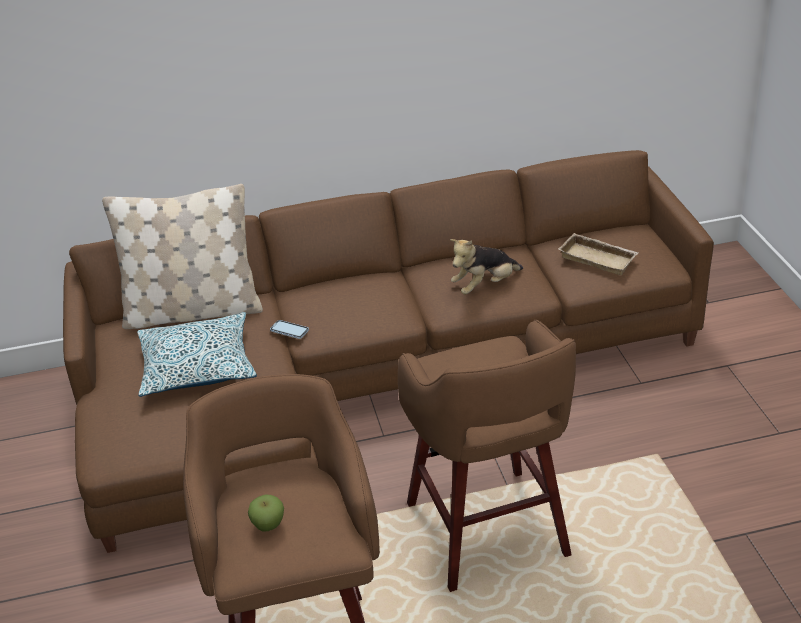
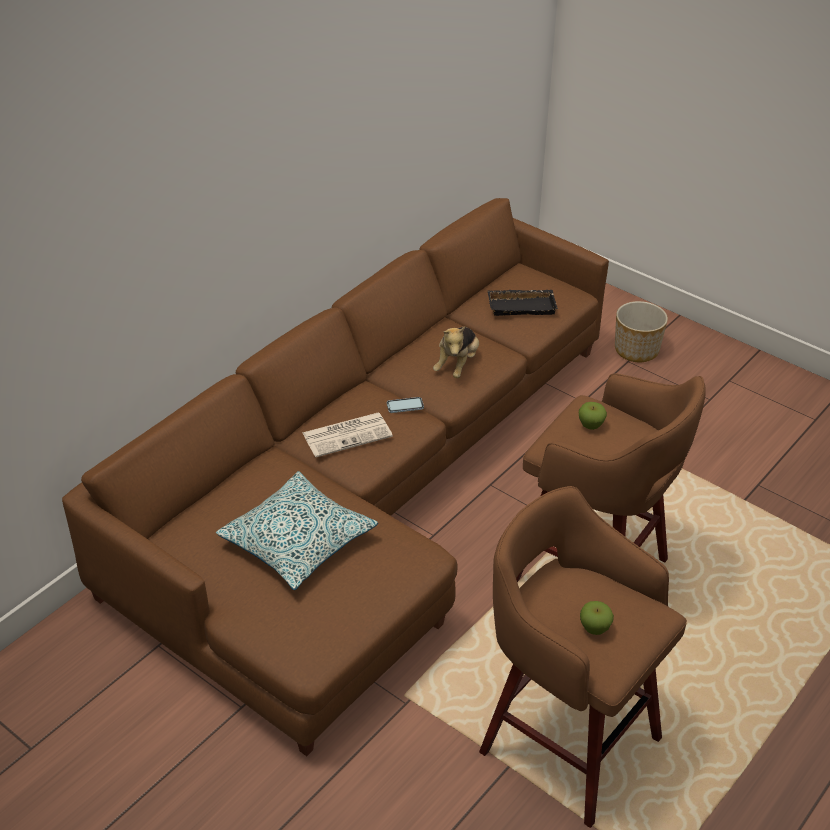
camera: 40 degrees left, 5 degrees up
(193, 311) = (225, 493): beige pillow -> none
(289, 330) = (338, 472): phone -> phone (405, 406)
(329, 305) = (348, 434): none -> newspaper
(481, 361) = (591, 425): none -> apple
(599, 258) = (522, 305): beige tray -> black tray
(748, 358) = (636, 350): none -> planter

